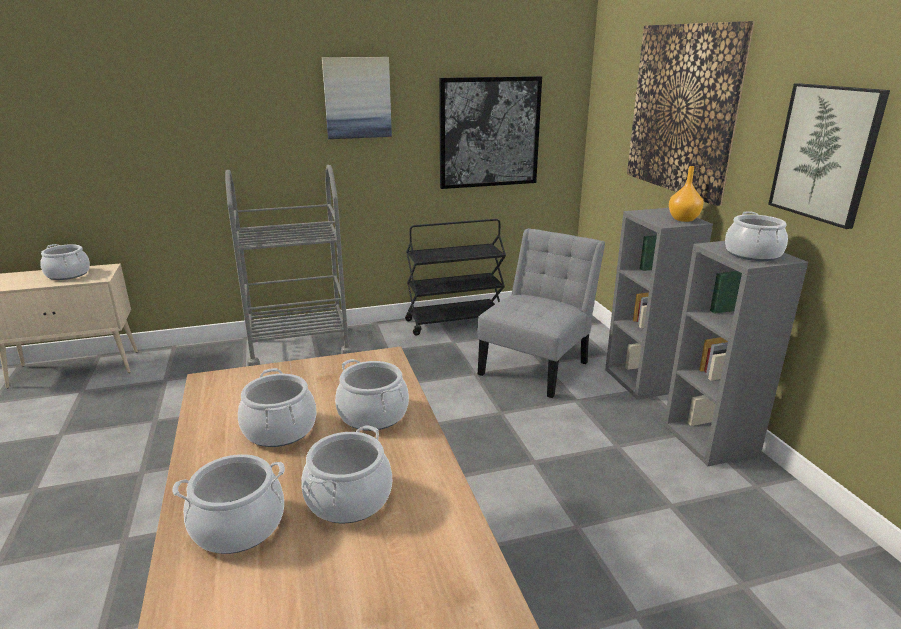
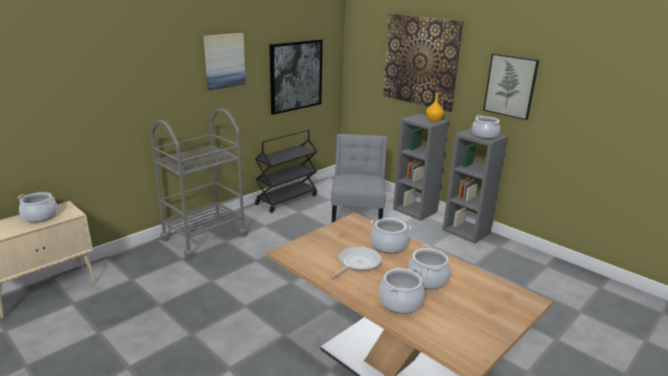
camera: 30 degrees left, 0 degrees up
(279, 429) = (357, 263): cooking pot -> frying pan

